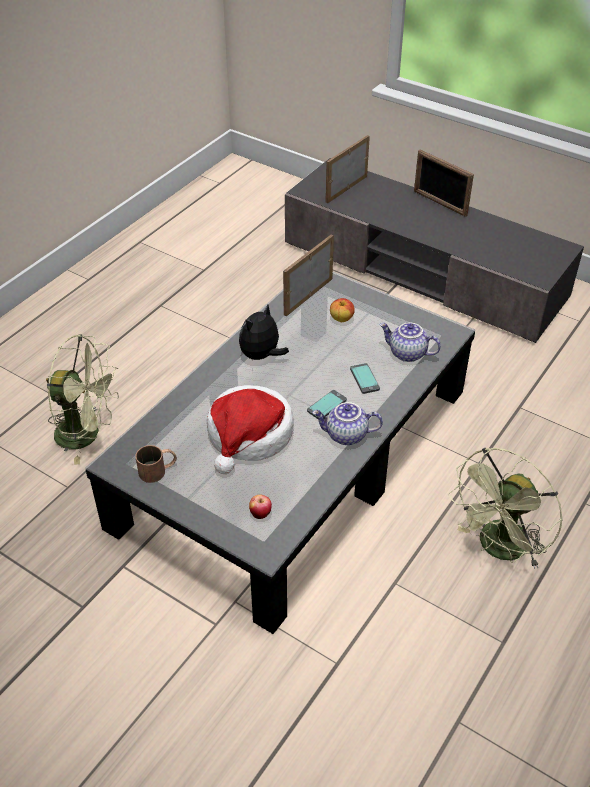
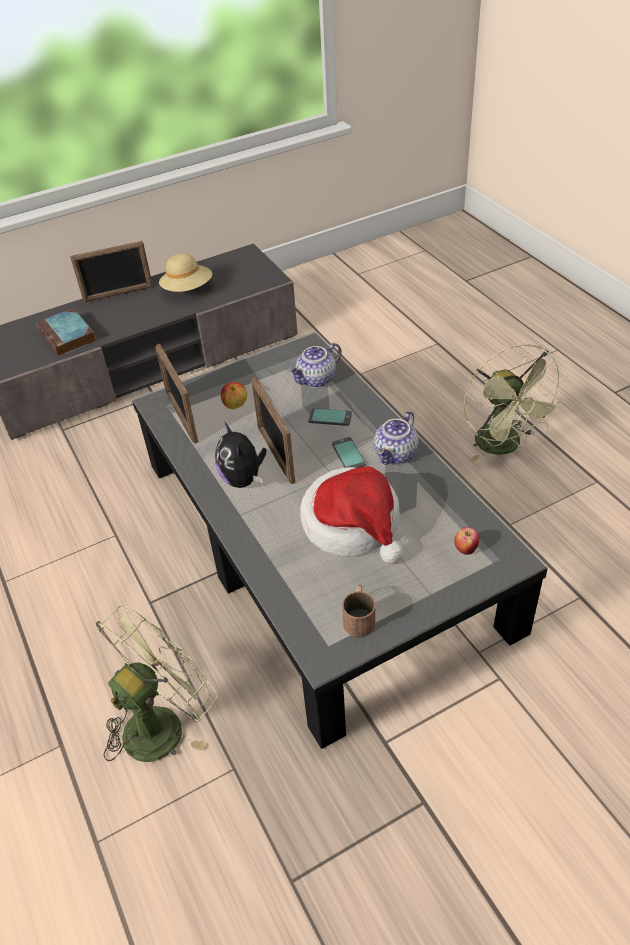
camera: 60 degrees left, 0 degrees up
(346, 189) = (30, 342): picture frame -> picture frame (275, 454)
(366, 203) = (68, 337): none -> book
(479, 237) = (188, 289): none -> beige hat

